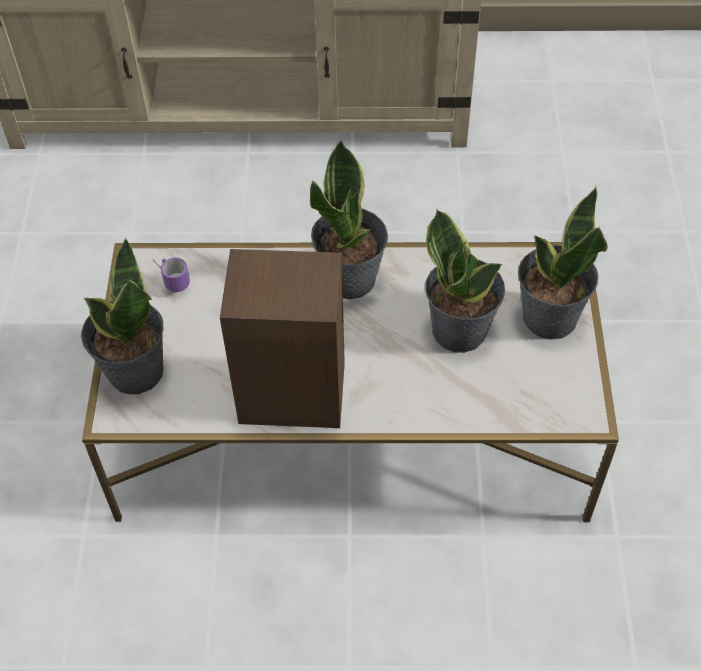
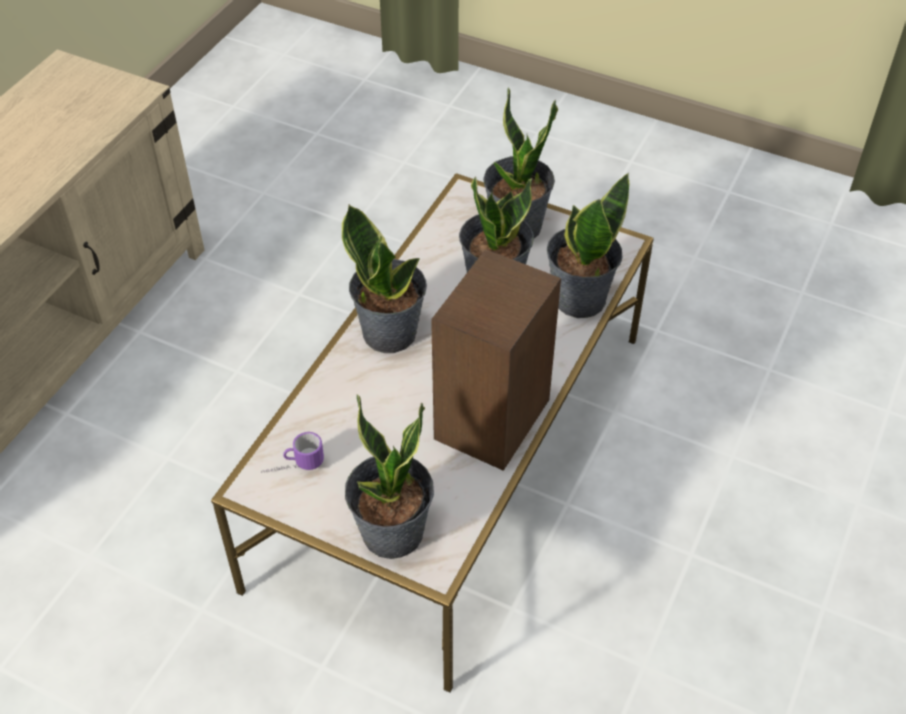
camera: 65 degrees left, 5 degrees down
(484, 404) = (578, 298): none -> potted plant

